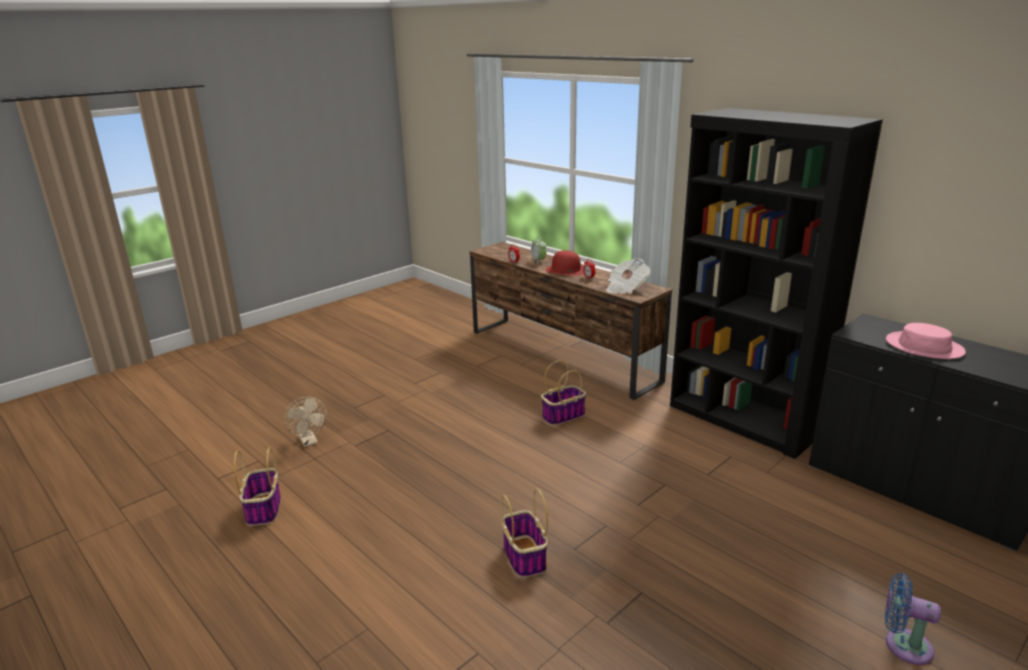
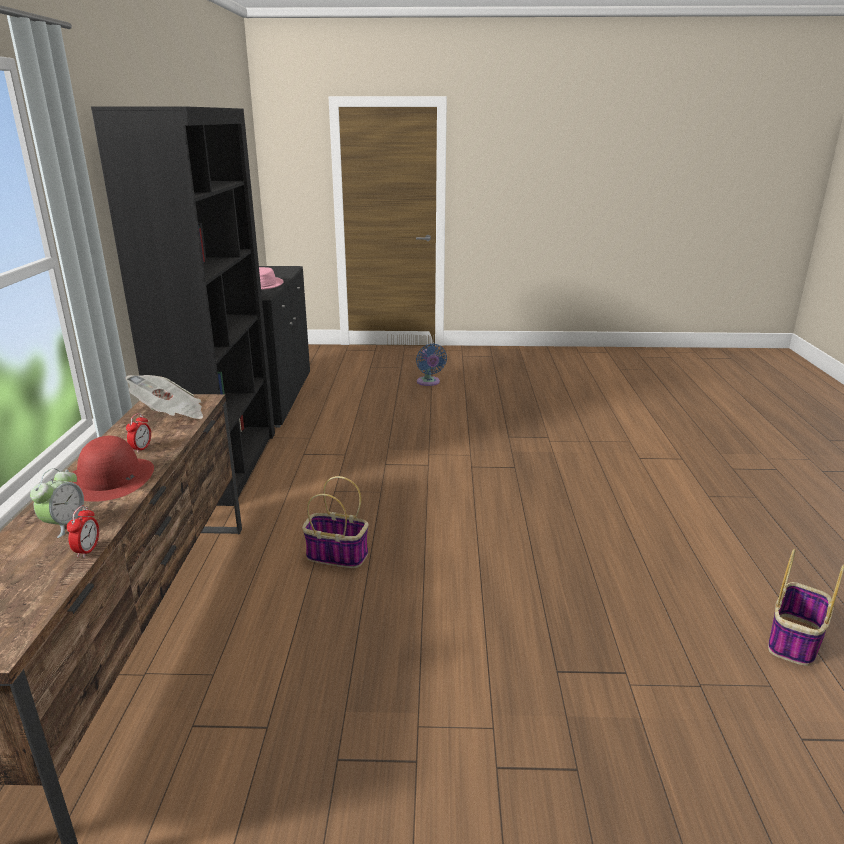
camera: 135 degrees left, 0 degrees up
(309, 442) = (698, 728): beige fan -> none
(524, 556) = (555, 479): basket -> none

